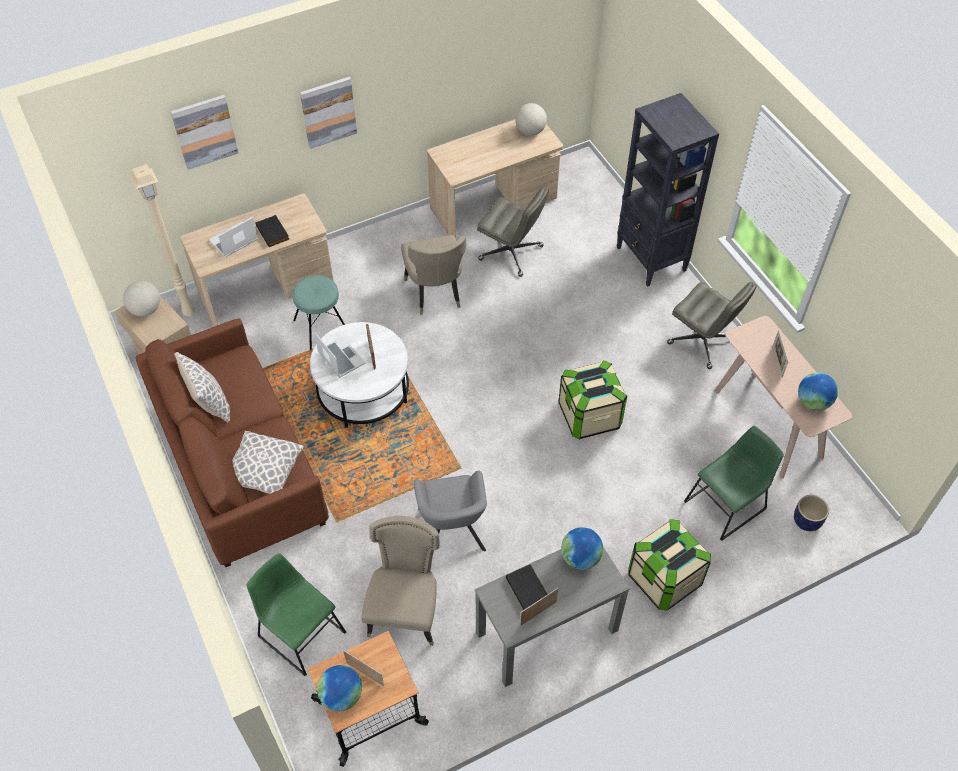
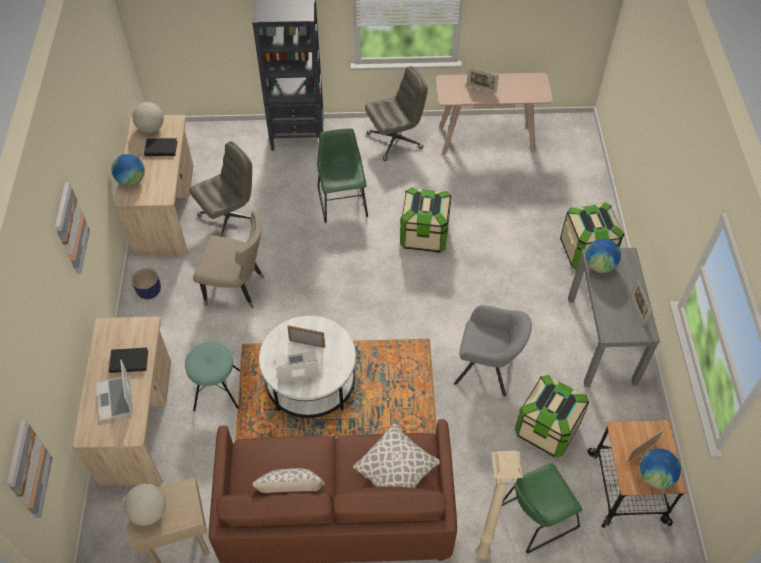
camera: 65 degrees left, 0 degrees up
(187, 312) = (119, 503): beige floor lamp -> beige floor lamp (481, 553)
(204, 131) = (36, 328): picture -> picture (28, 469)
(406, 611) = (546, 428): beige chair -> storage box
(528, 589) = (614, 308): black book -> black book (161, 148)
(727, 504) = (541, 189): green chair -> green chair (342, 200)
(807, 521) = (574, 155): planter -> planter (150, 291)
(813, 402) = (525, 86): globe -> globe (131, 180)

